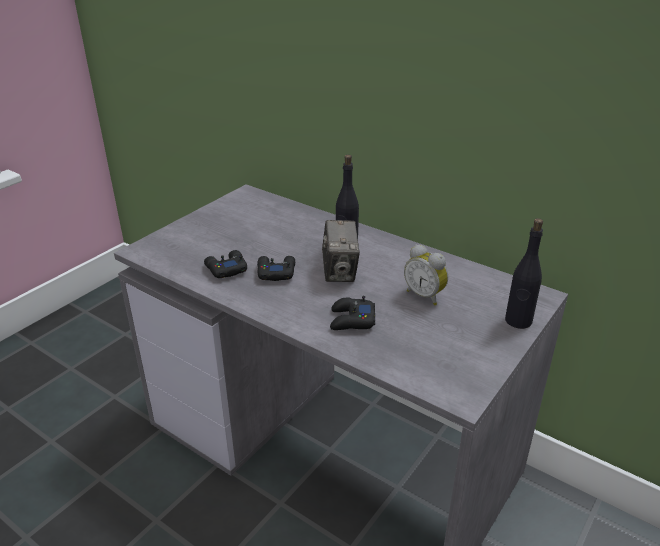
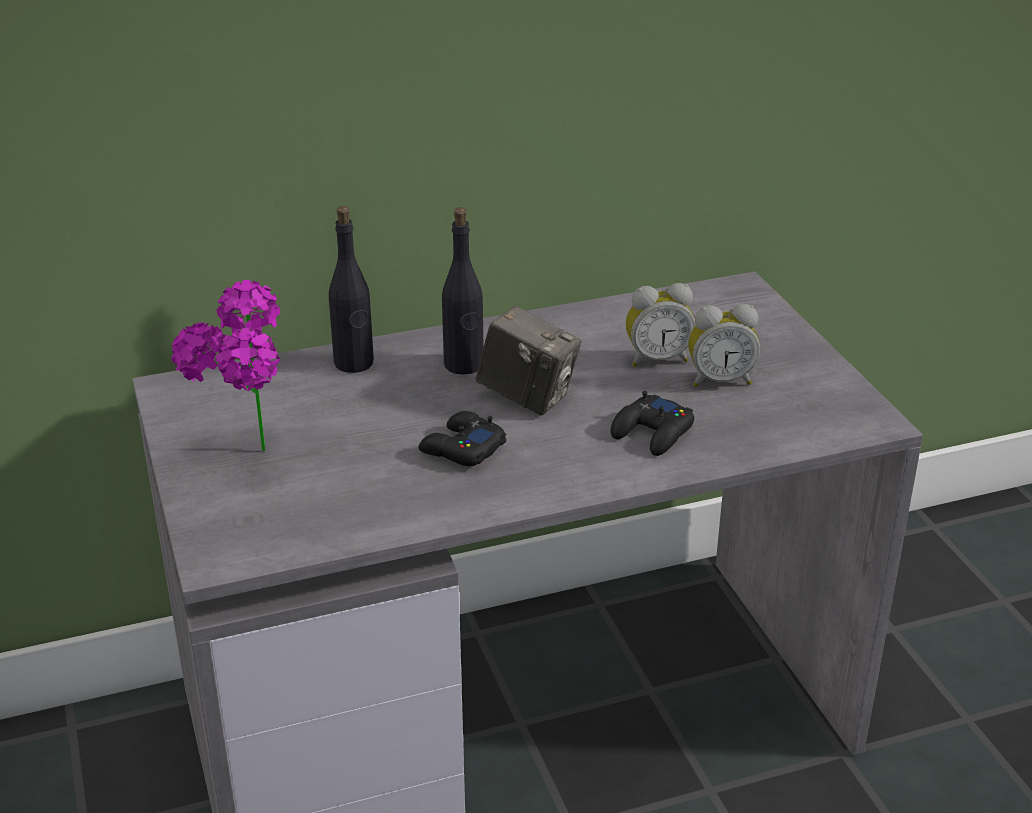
camera: 55 degrees left, 0 degrees up
(212, 229) = (248, 461): none -> potted plant
(226, 269) = (395, 490): black game controller -> none
(431, 323) = (719, 380): none -> alarm clock
(518, 321) = (774, 324): black bottle -> black bottle (354, 363)

